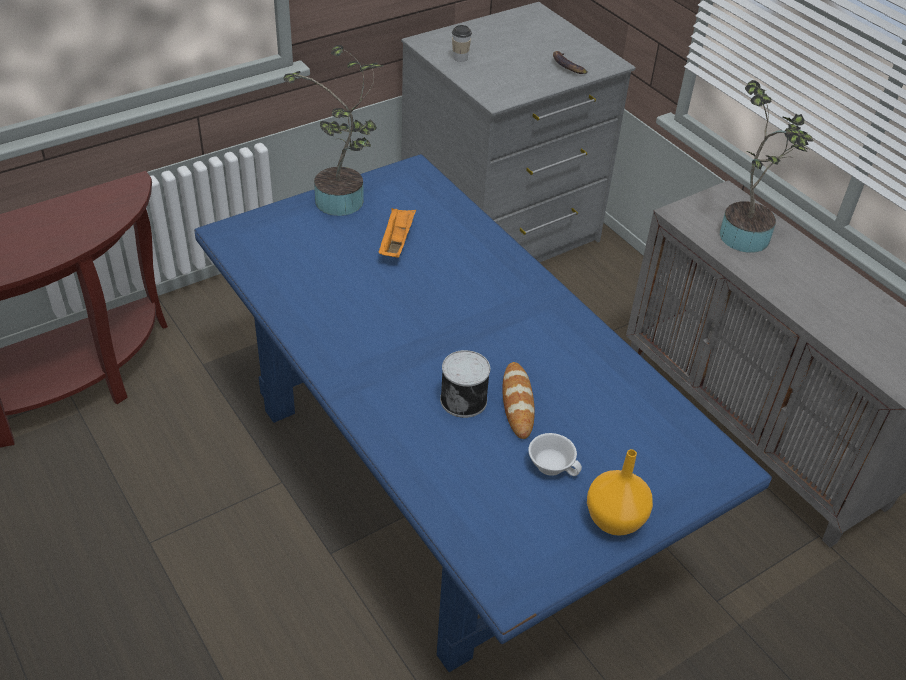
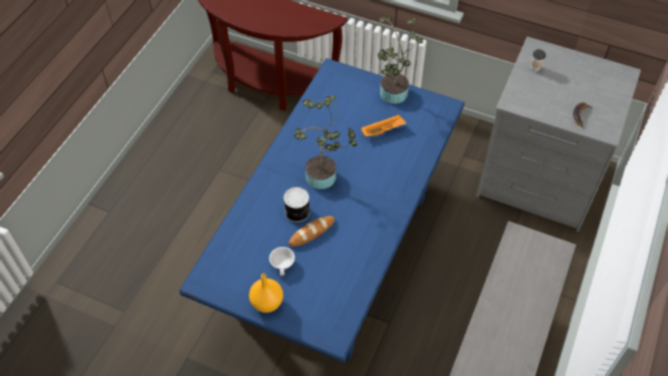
camera: 60 degrees right, 10 degrees up
(747, 233) = (529, 273): potted plant -> potted plant (324, 177)

